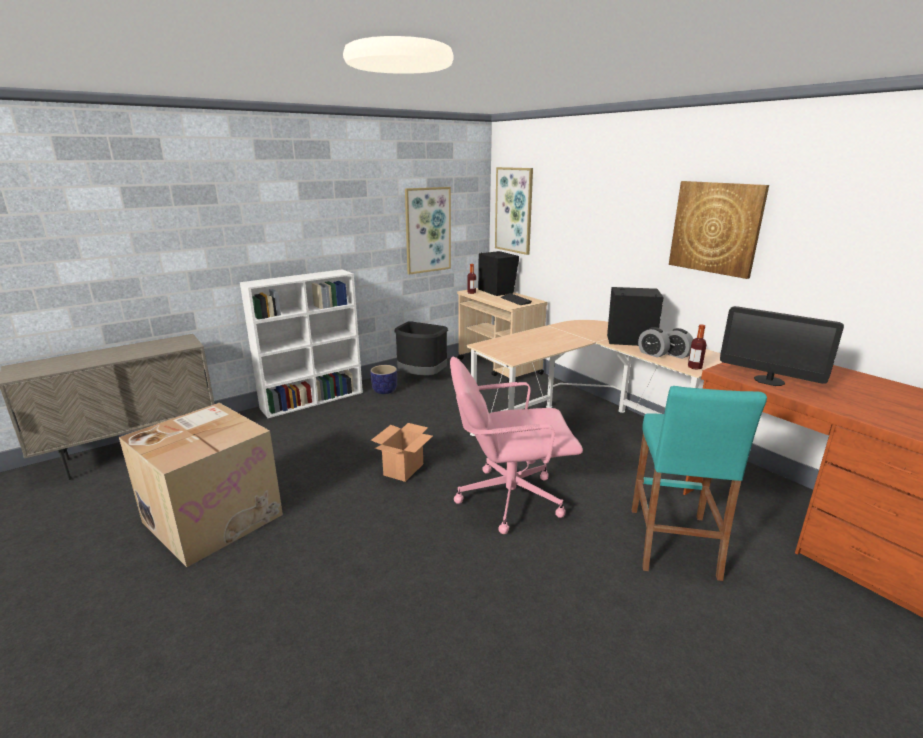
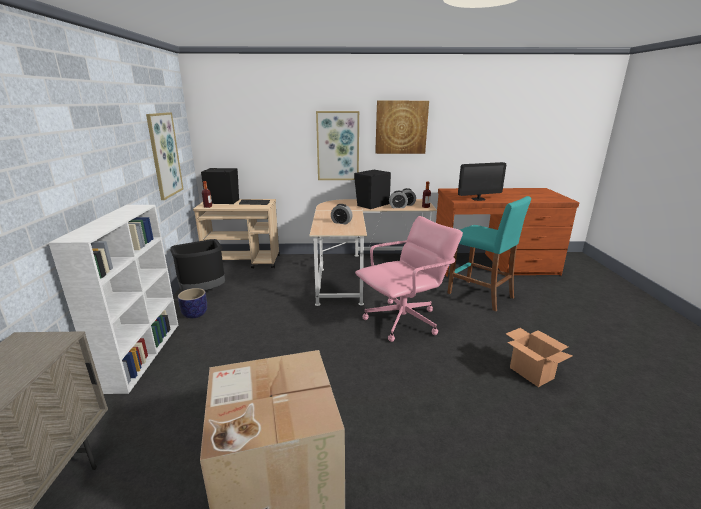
camera: 55 degrees left, 0 degrees up
(403, 469) = (326, 346): cardboard box -> cardboard box (530, 373)
(508, 498) = (403, 321): pink office chair -> pink office chair turned 150 degrees counterclockwise
(514, 210) = (222, 131): picture -> picture (338, 146)
(529, 345) = (341, 222): none -> alarm clock

